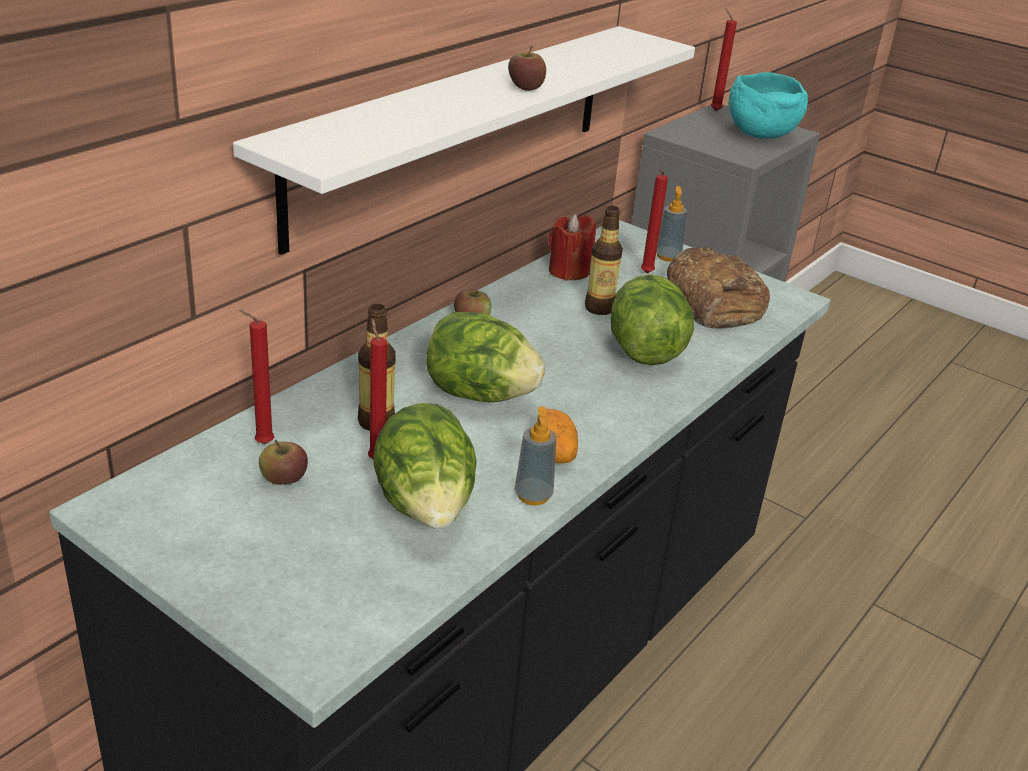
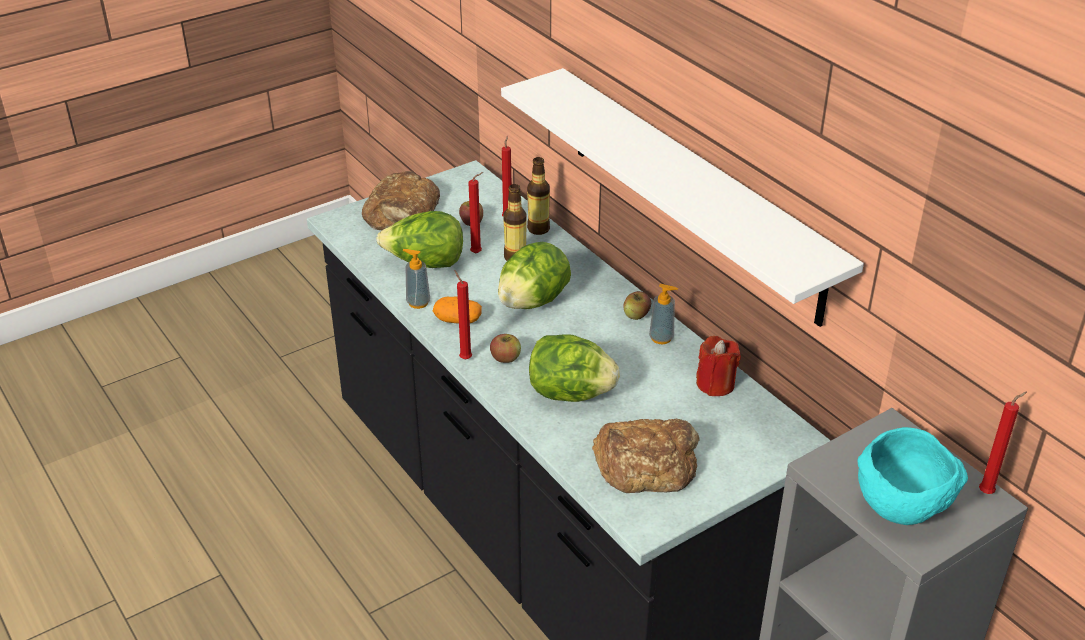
camera: 110 degrees right, 5 degrees up
(267, 567) = (402, 212): none -> bread
(525, 87) = (658, 175): apple -> apple (505, 358)
(599, 308) = (644, 386): bottle -> bottle (538, 229)
(645, 274) = (706, 432): red candle -> red candle (464, 358)
(668, 256) = (743, 458): soap dispenser -> soap dispenser (661, 338)

